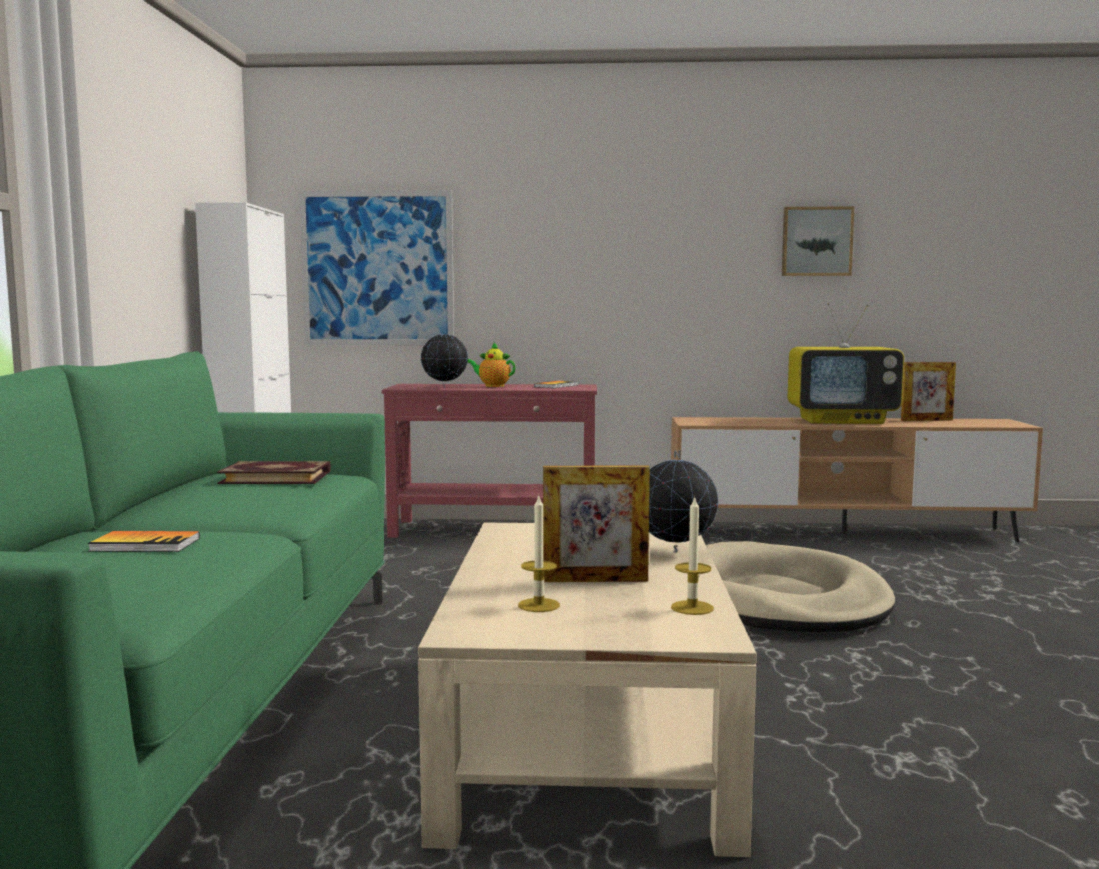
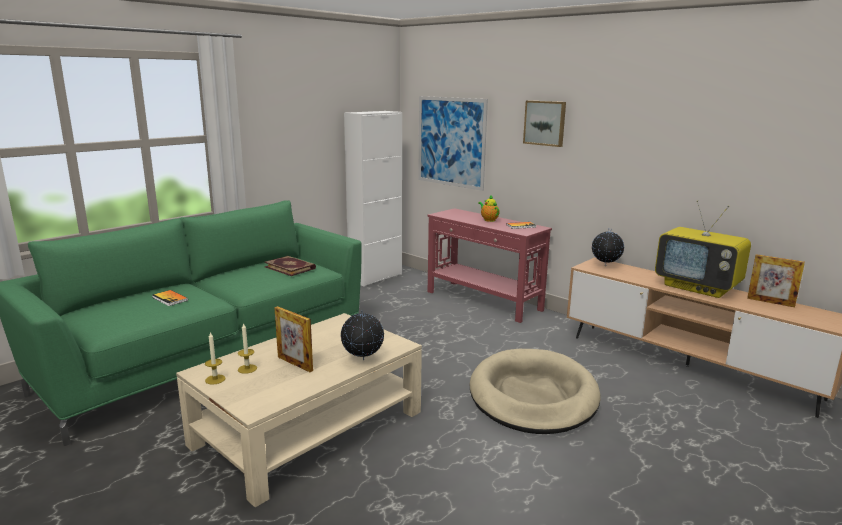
camera: 40 degrees right, 10 degrees up
(445, 388) = (459, 218): globe -> globe (605, 266)
(692, 608) = (286, 393): candle -> candle (215, 379)
(816, 241) = (711, 150): picture -> picture (545, 123)

